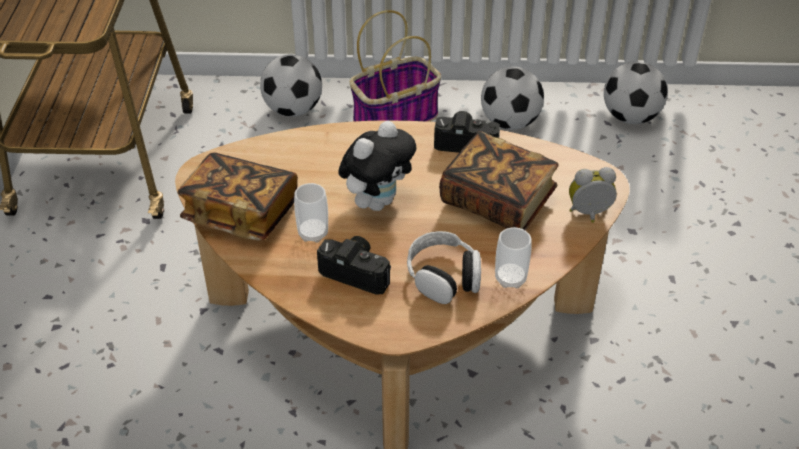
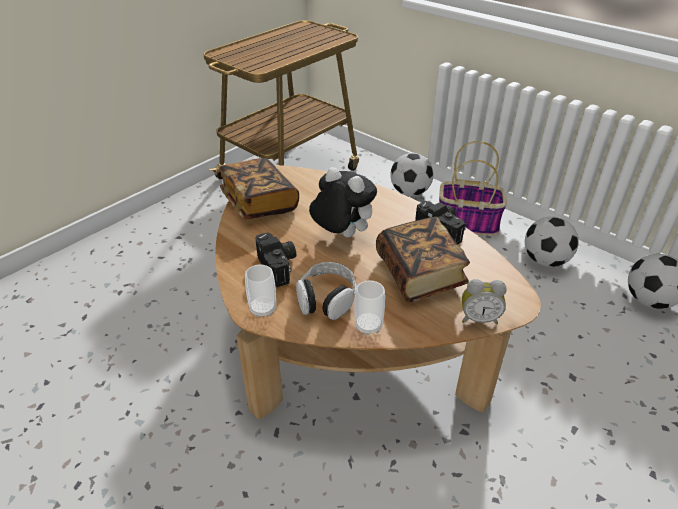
camera: 40 degrees right, 5 degrees down
(313, 233) = (282, 232): cup -> cup (263, 309)
(377, 201) = (341, 235): plush toy -> plush toy turned 135 degrees counterclockwise
(589, 214) = (478, 318): alarm clock -> alarm clock turned 150 degrees clockwise

